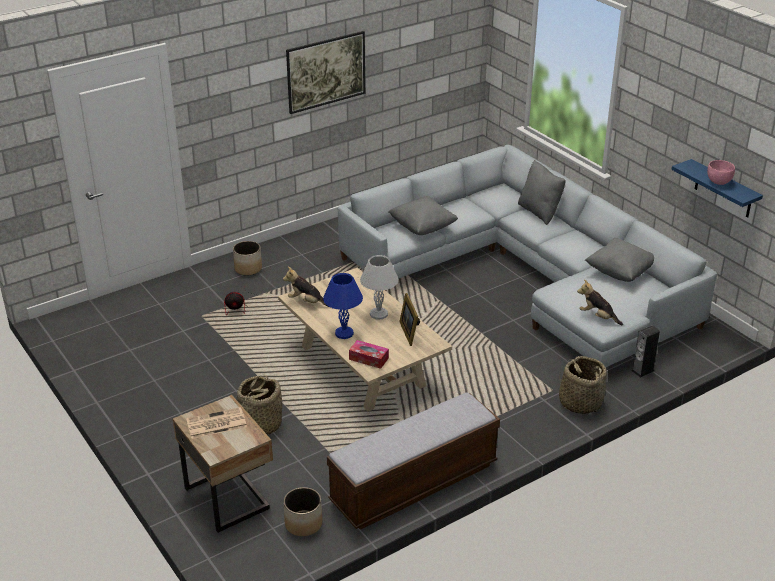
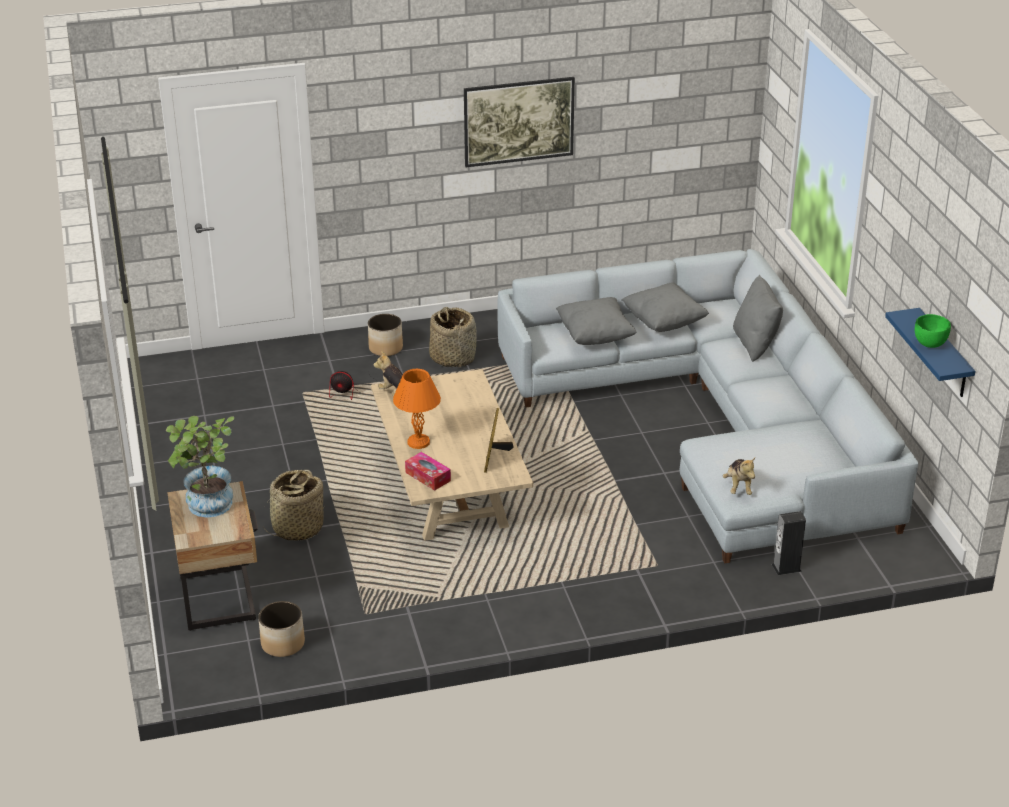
camera: 20 degrees right, 0 degrees up
(215, 424) = (207, 508): newspaper -> potted plant
(343, 333) = (418, 441): blue table lamp -> orange table lamp
(379, 314) = (472, 428): white table lamp -> none
(414, 483) = (427, 631): bench -> none
(580, 402) = (682, 587): basket -> basket (452, 357)
(598, 317) = (738, 487): plush toy -> plush toy turned 150 degrees counterclockwise
(620, 272) = (805, 438): grey pillow -> grey pillow (664, 322)
(718, 182) = (930, 344): pink bowl -> green bowl

